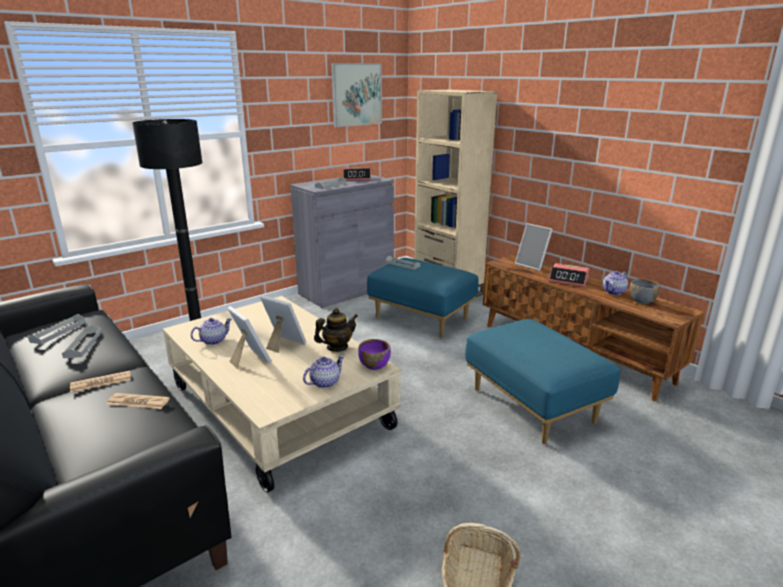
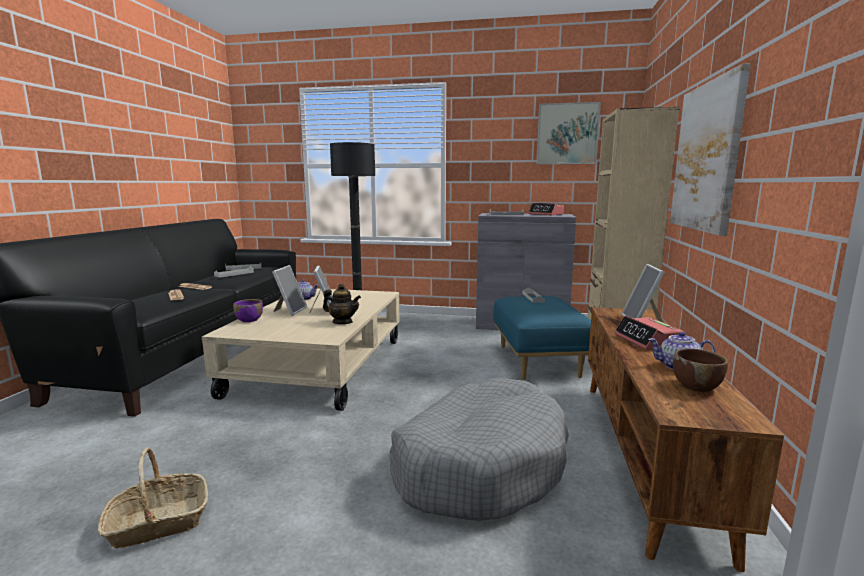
camera: 50 degrees right, 10 degrees down
(325, 382) = (283, 333): teapot -> none
(374, 365) = (330, 337): purple bowl -> purple bowl (249, 320)
(534, 405) = (479, 464): blue ottoman -> grey dog bed
(548, 140) = (706, 157): none -> picture
(642, 300) = (696, 386): grey bowl -> brown bowl

